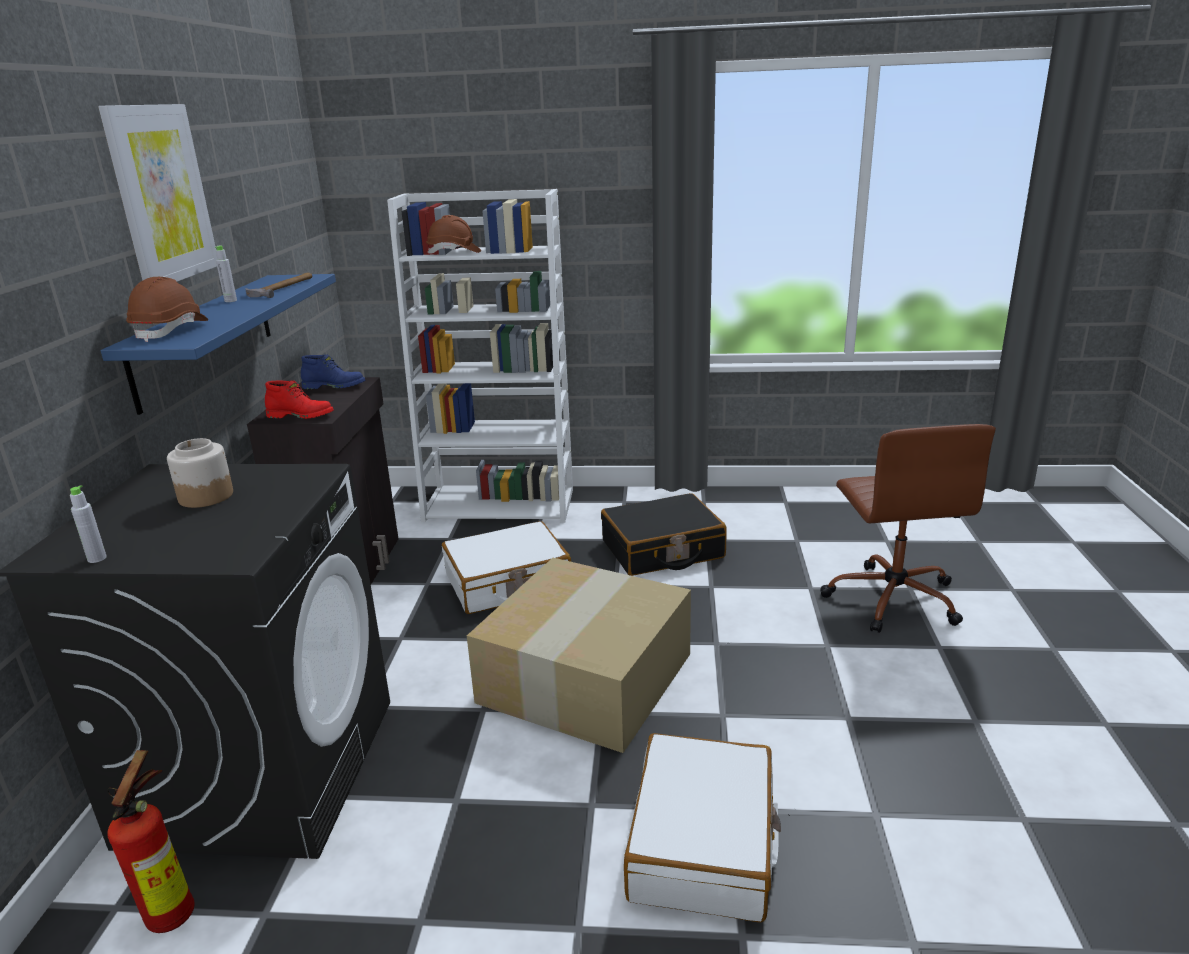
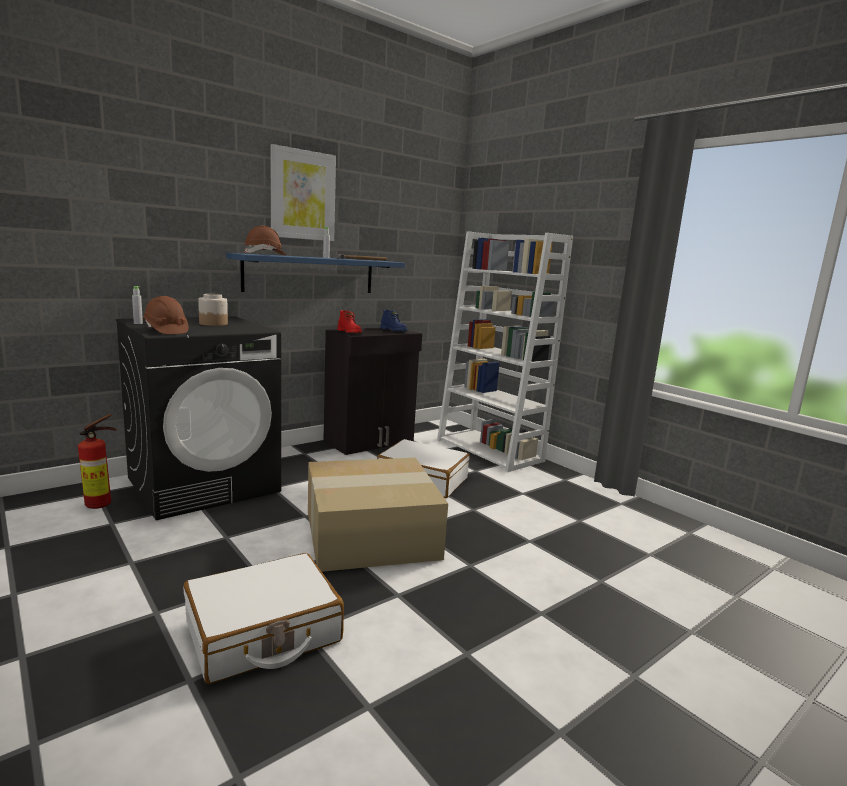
camera: 45 degrees right, 10 degrees down
(454, 253) = (497, 270): brown hard hat -> brown hard hat (166, 331)
(662, 550) = (538, 510): black suitcase -> none
(892, 598) = (658, 626): brown office chair -> none

